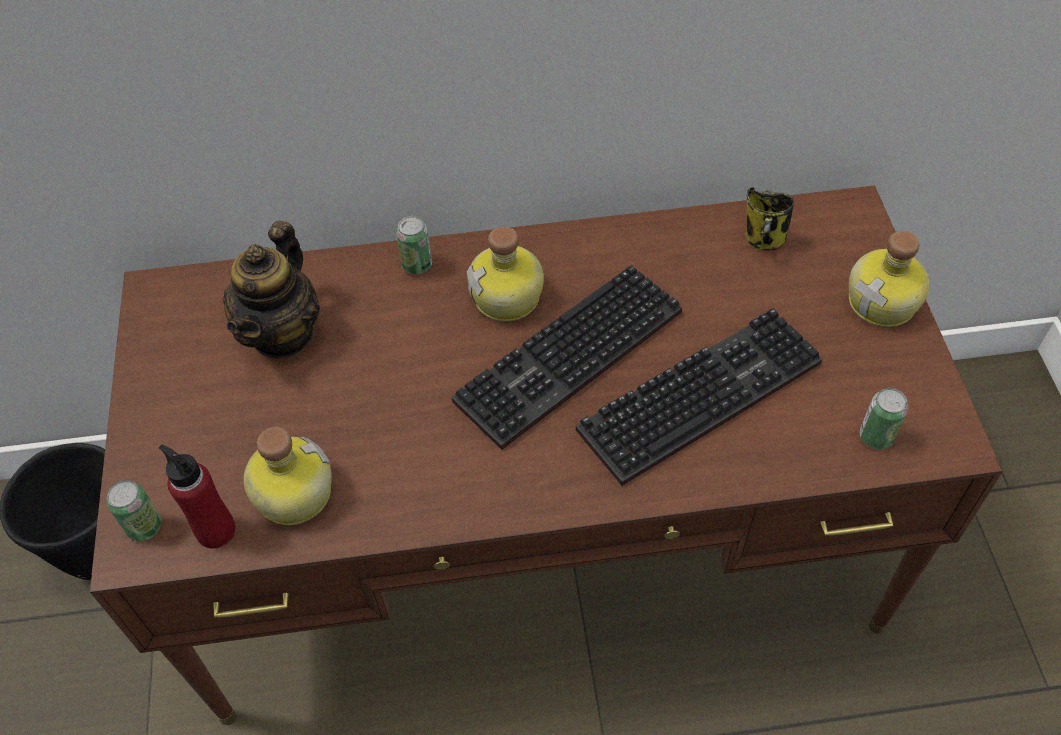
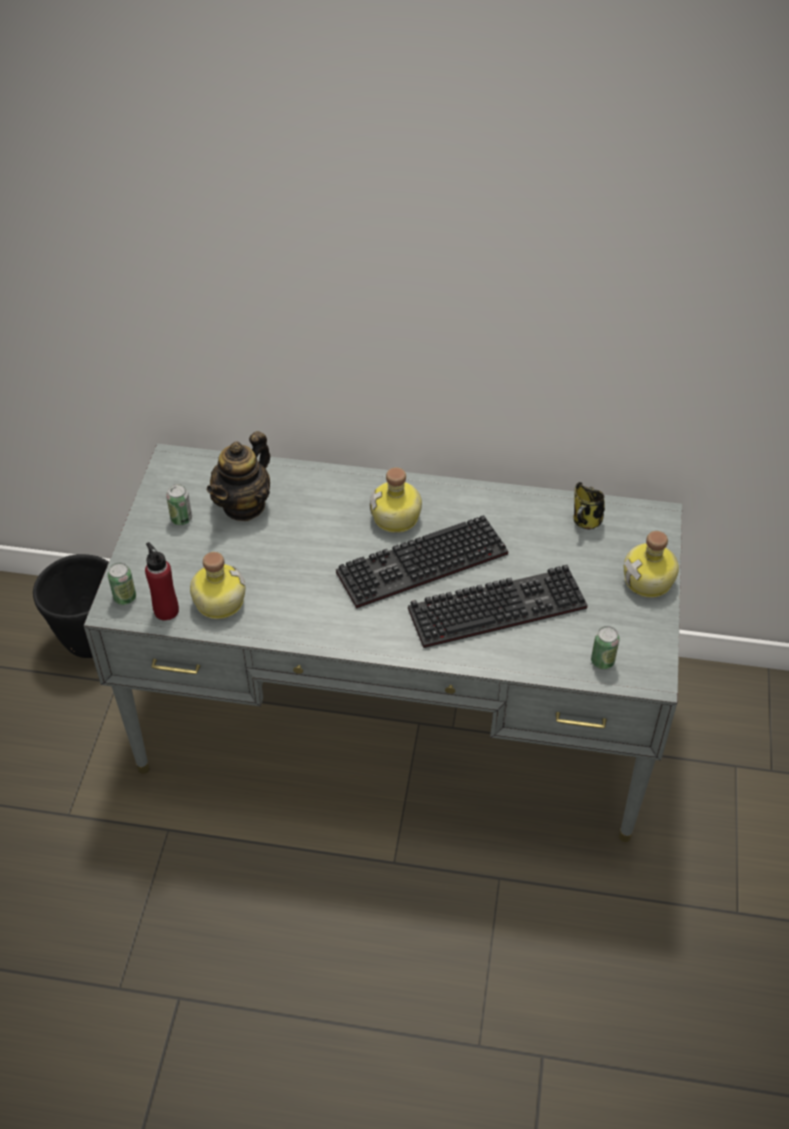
camera: 15 degrees right, 5 degrees down
(417, 265) = (345, 483): can -> can (181, 519)
(538, 546) = (395, 716): brown desk -> grey desk

